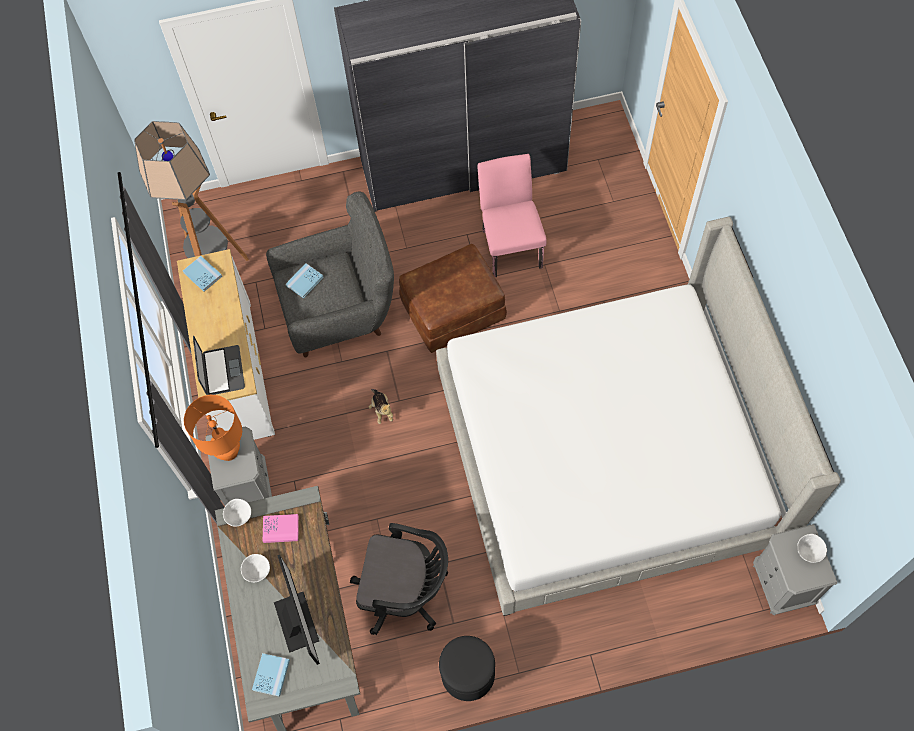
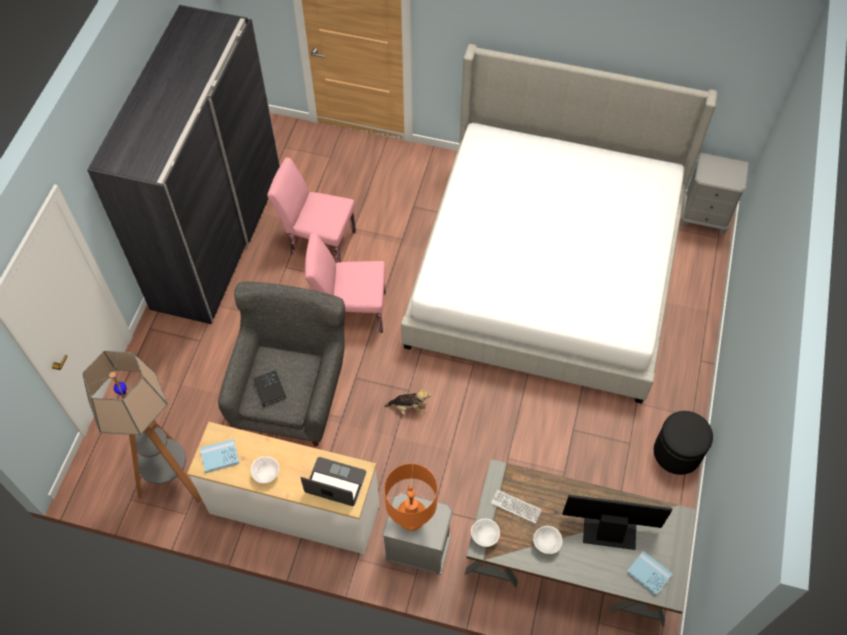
camera: 65 degrees left, 5 degrees down
(281, 529) = (516, 506): pink book -> keyboard
(305, 281) = (269, 389): blue book -> black book
(406, 592) = (585, 466): black office chair -> none
(453, 310) = (350, 310): brown ottoman -> pink chair
(808, 552) = (719, 166): white bowl -> white bowl (266, 475)

